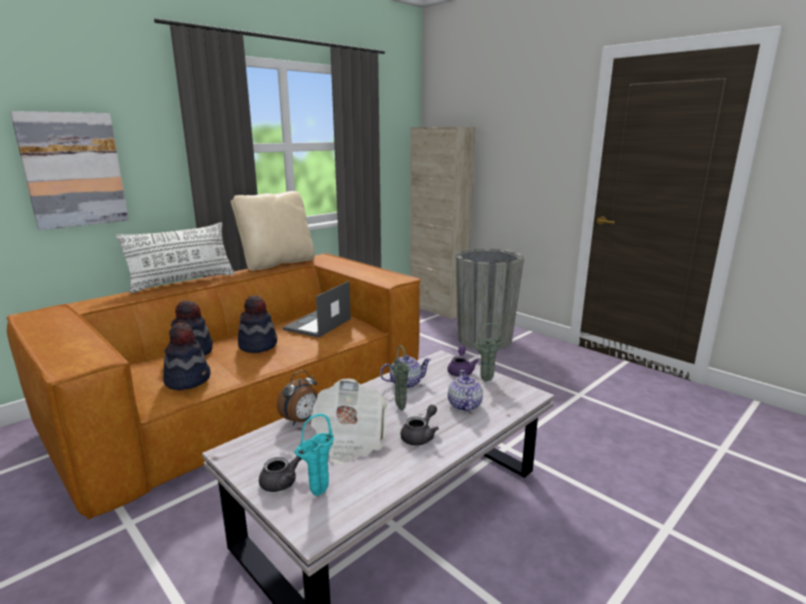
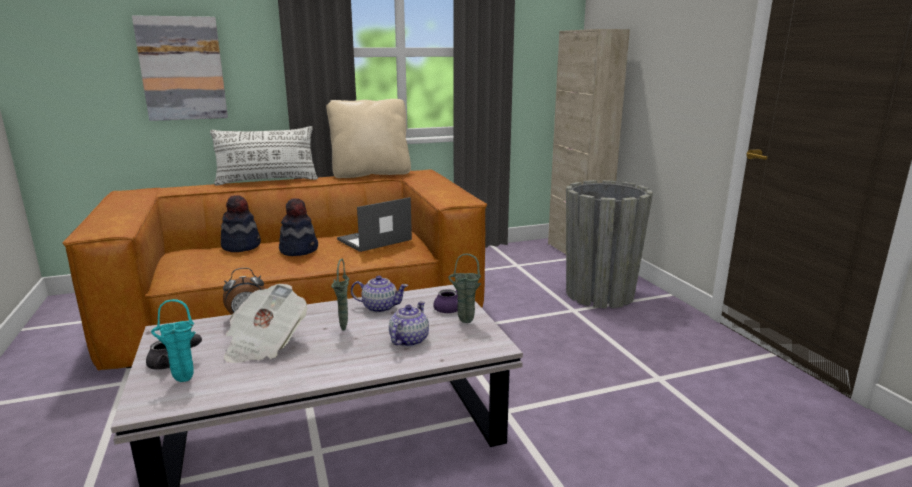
camera: 25 degrees right, 0 degrees up
(188, 380) = (210, 268): hat -> none
(420, 436) = (328, 357): grey teapot -> none

